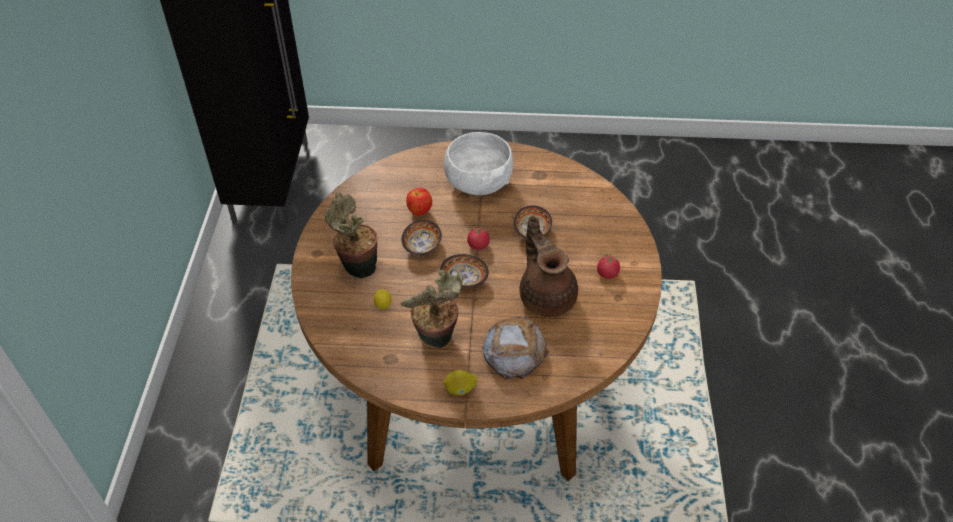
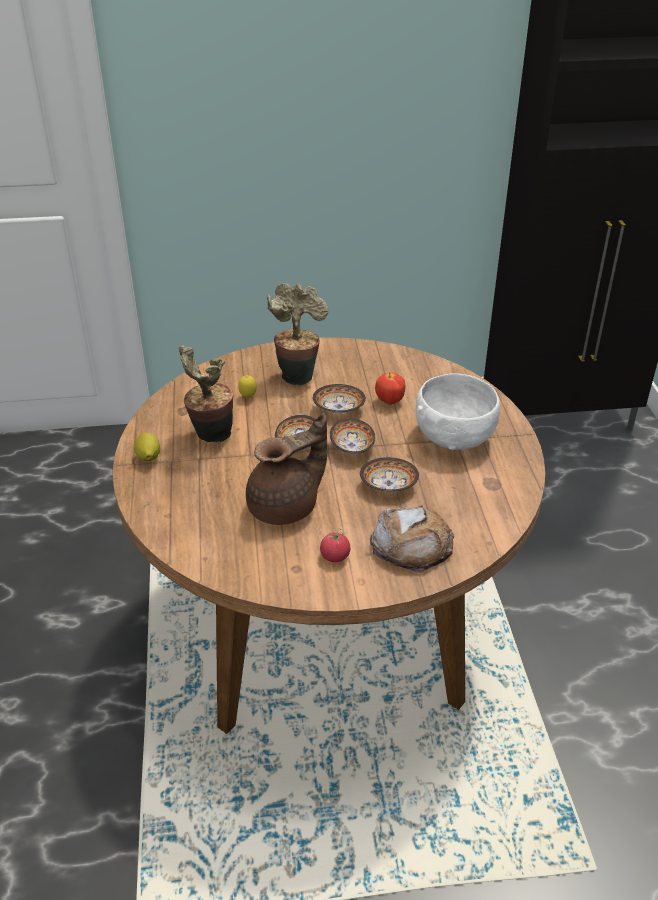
camera: 80 degrees right, 10 degrees down
(478, 245) = (352, 447): tomato -> bowl
(514, 351) = (202, 489): bread -> bread (412, 544)

